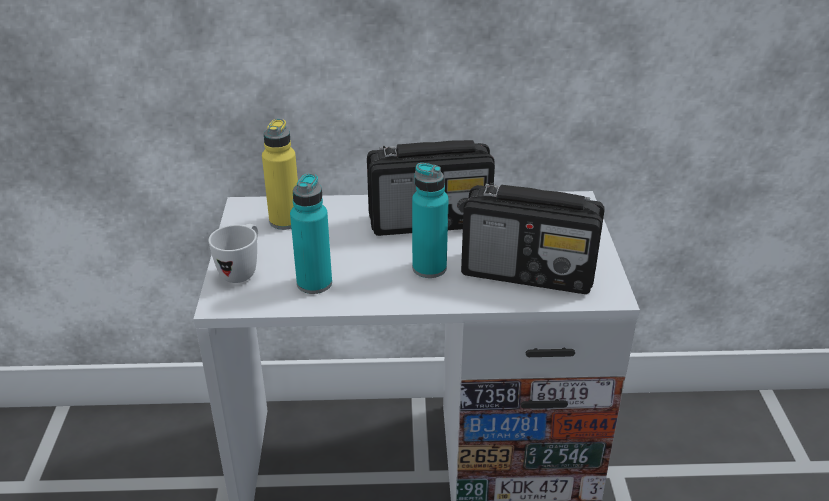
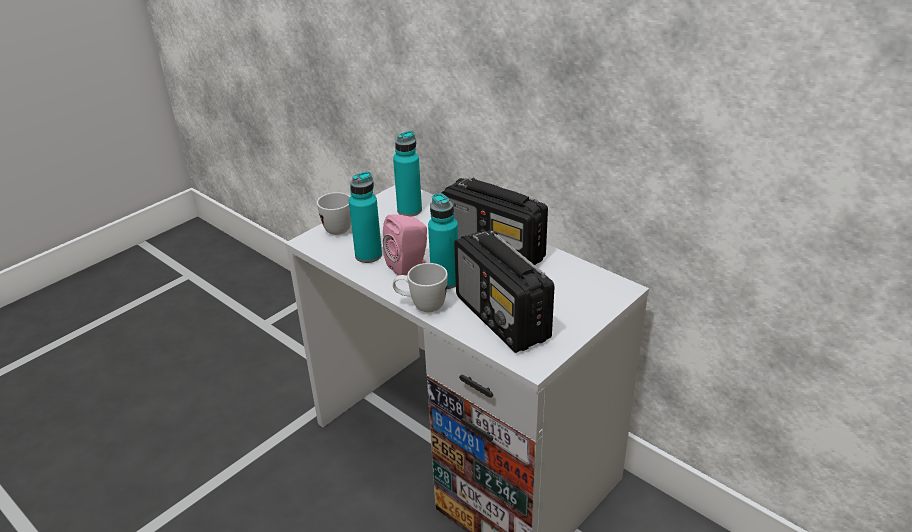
camera: 45 degrees right, 0 degrees up
(285, 221) = (409, 210): yellow bottle -> turquoise bottle
(373, 272) = (409, 266): none -> pink speaker
(444, 301) = (421, 306): none -> white mug

